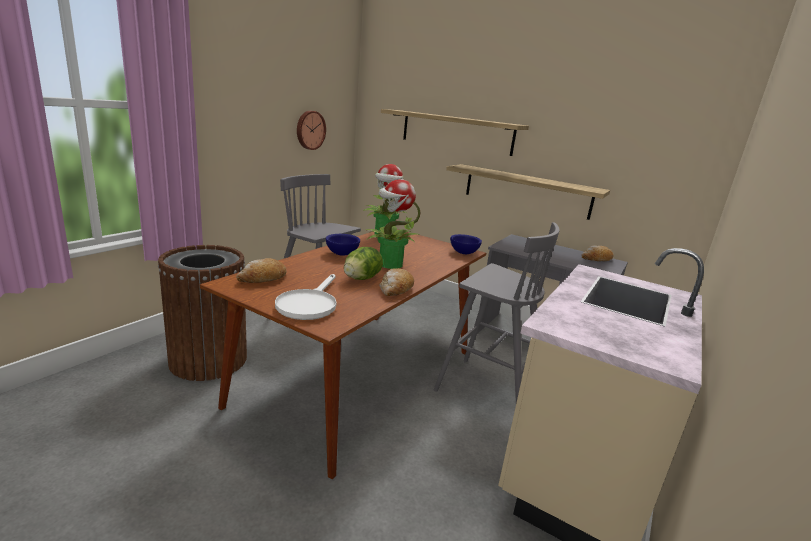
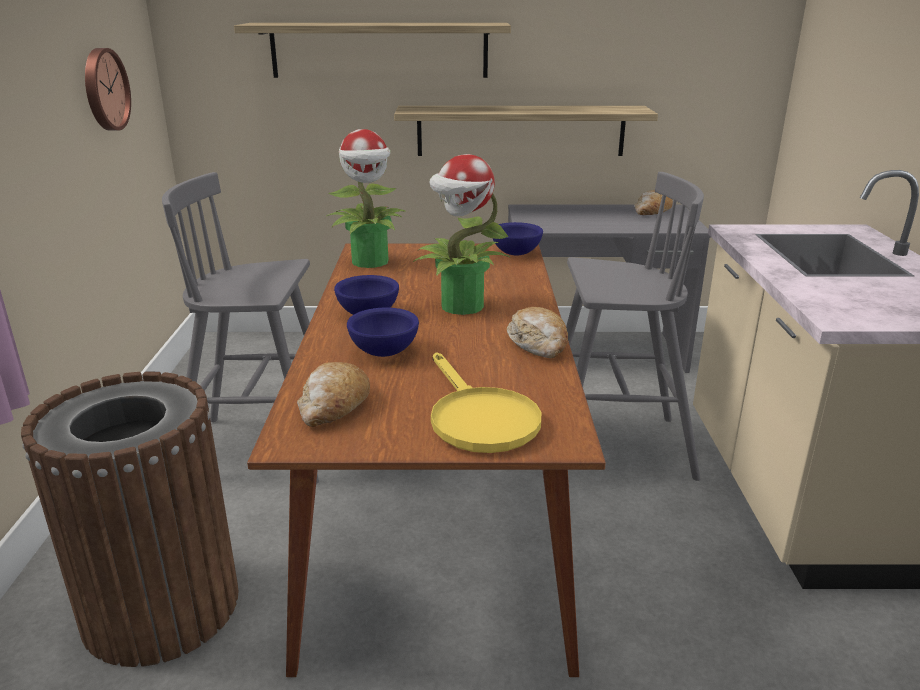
camera: 30 degrees left, 5 degrees up
(309, 304) = (478, 418): white frying pan -> yellow frying pan
(321, 269) = (385, 352): none -> blue bowl
(361, 278) = (468, 345): lettuce -> none

